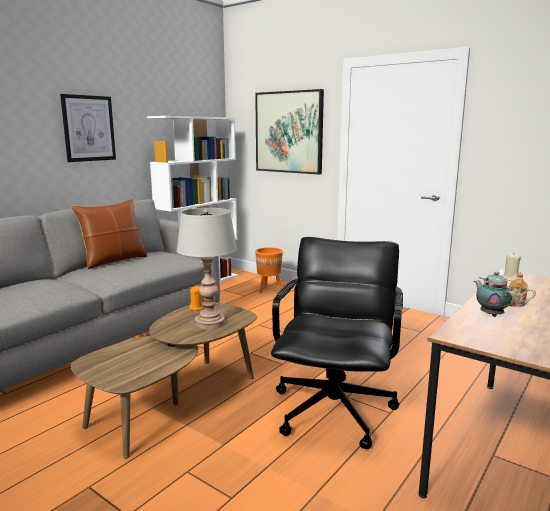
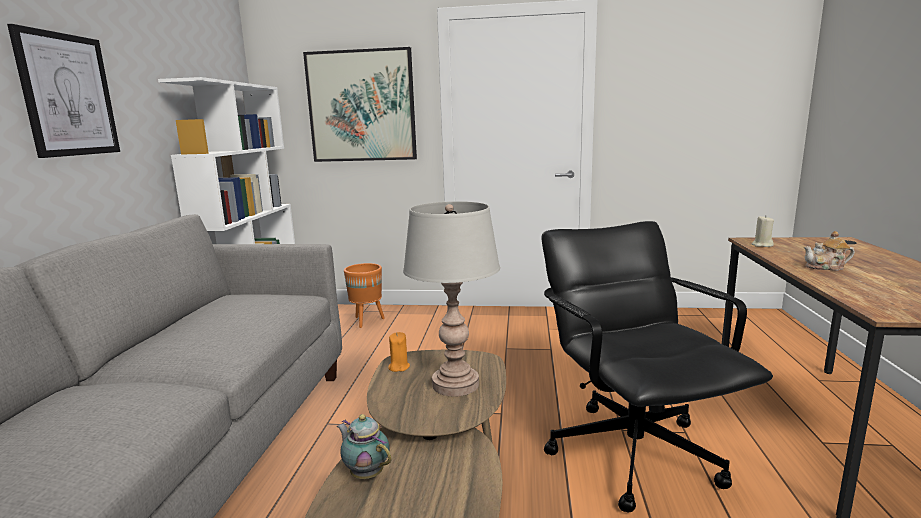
camera: 30 degrees left, 0 degrees up
(114, 261) = (178, 325): brown pillow -> none
(490, 314) = (847, 282): teapot -> teapot (366, 473)

